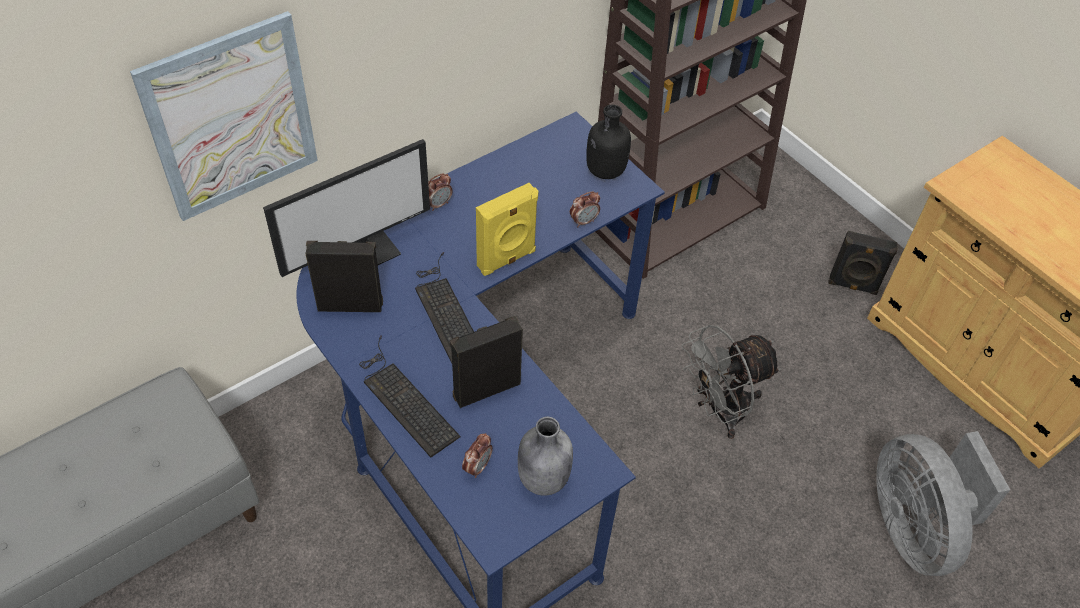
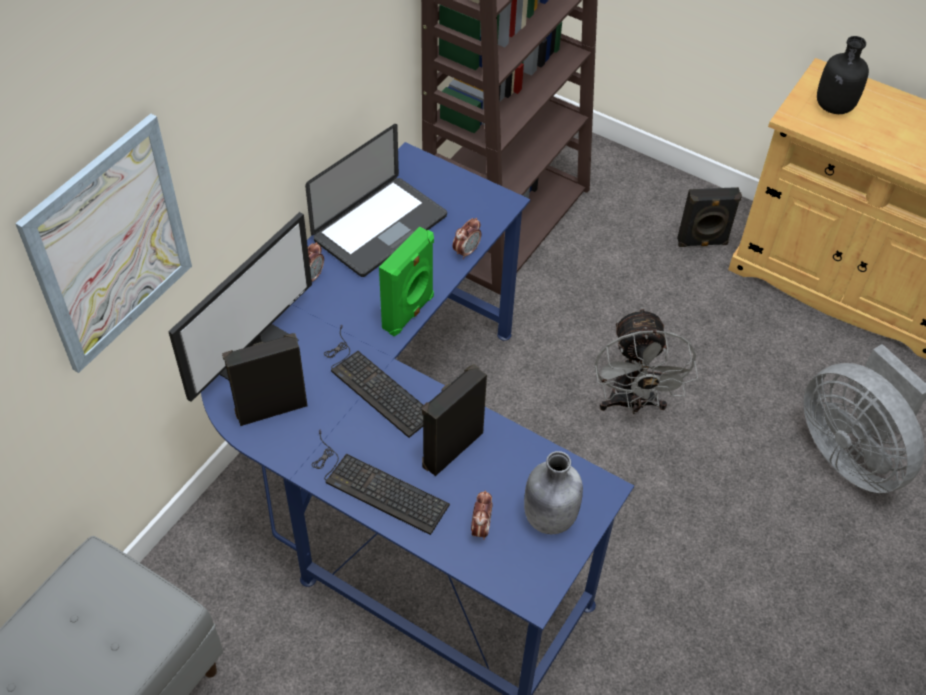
camera: 20 degrees left, 0 degrees up
(507, 260) = (409, 313): yellow speaker -> green speaker
(517, 179) = (380, 228): none -> laptop
(604, 171) = (462, 195): black bottle -> black bottle (833, 107)
(719, 411) = (632, 403): grey fan -> grey fan turned 45 degrees counterclockwise

